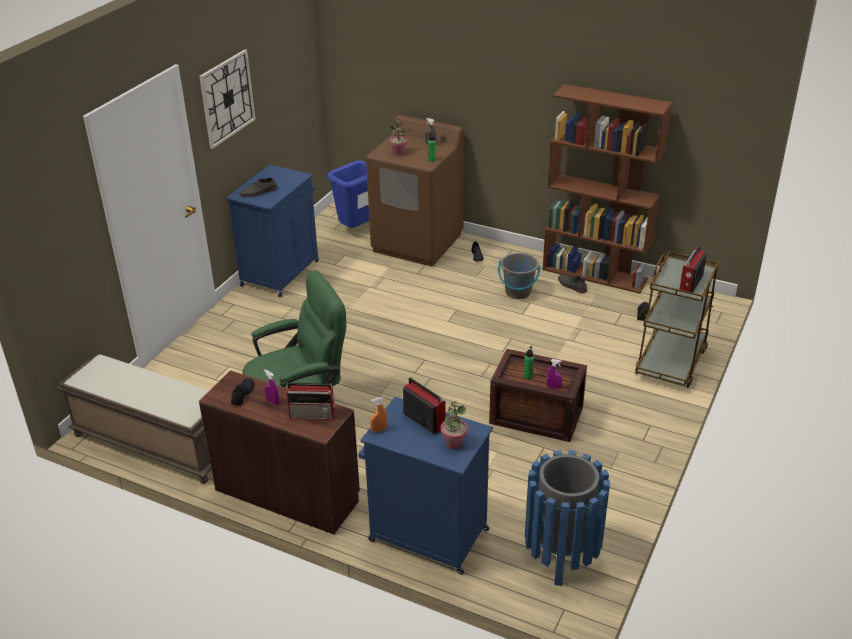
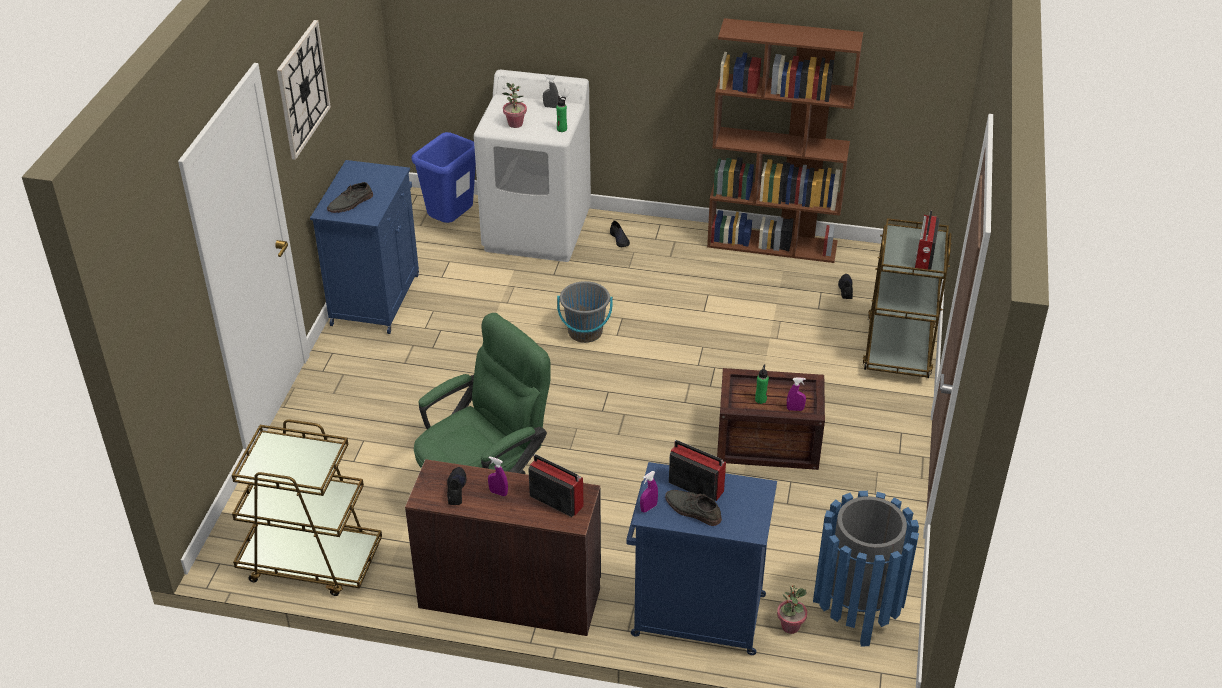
camera: 15 degrees left, 5 degrees up
(152, 443) = (310, 561): brown bench -> brown cart
(313, 414) = (555, 500): radio -> radio turned 135 degrees counterclockwise
(379, 430) = (648, 508): orange spray bottle -> purple spray bottle
(417, 243) = (537, 231): brown washing machine -> white washing machine
(454, 443) = (741, 509): potted plant -> potted plant (790, 626)
(518, 292) = (688, 282): grey bucket -> grey bucket (585, 332)
(571, 285) = (750, 264): grey shoe -> grey shoe (692, 510)

